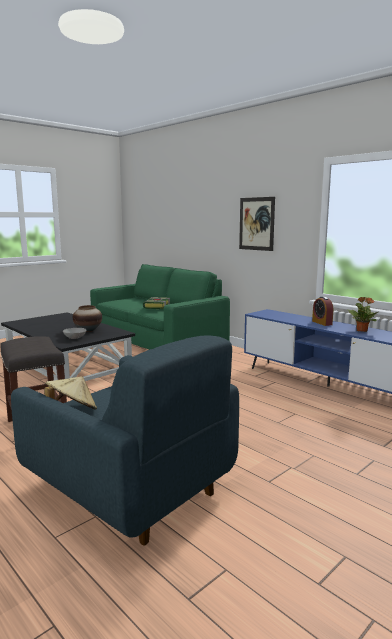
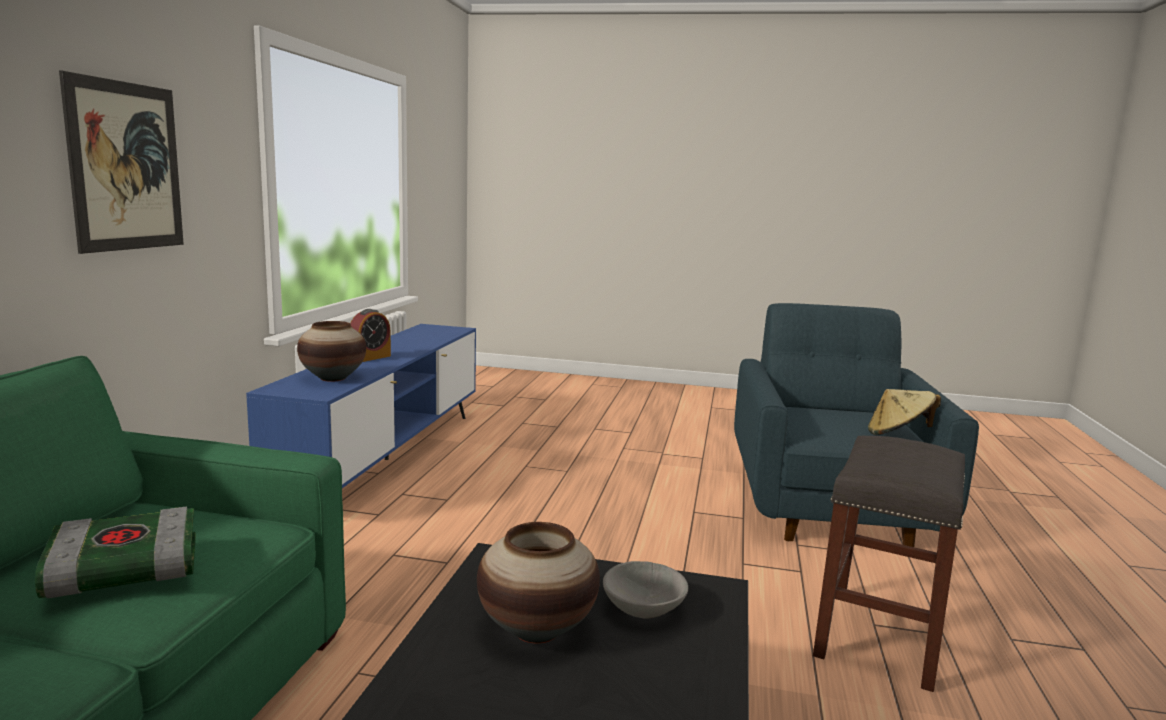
camera: 125 degrees left, 0 degrees up
(281, 316) = (333, 378): none -> vase
(361, 330) = (403, 343): potted plant -> none

